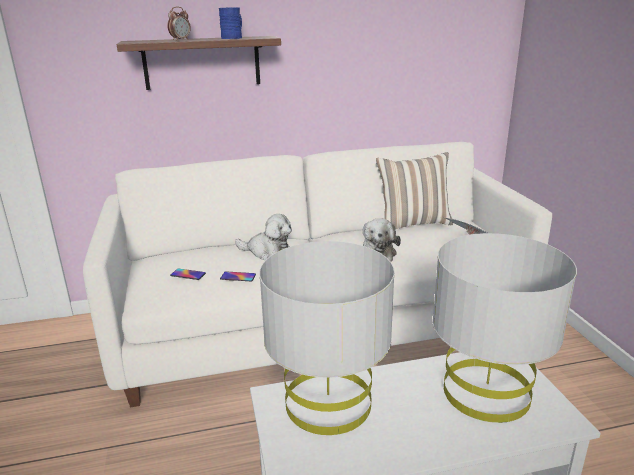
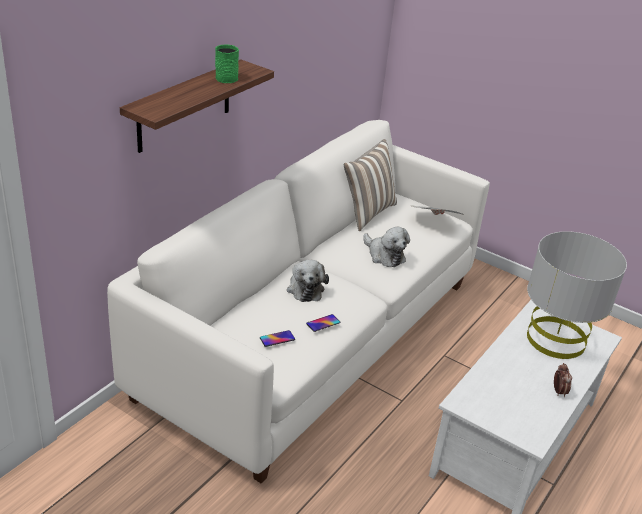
camera: 45 degrees left, 10 degrees up
(180, 40) = (192, 95): alarm clock -> alarm clock (559, 391)
(233, 38) = (226, 77): blue mug -> green mug
(267, 252) = (305, 288): plush toy -> plush toy turned 105 degrees clockwise
(328, 403) = (494, 390): grey table lamp -> none

